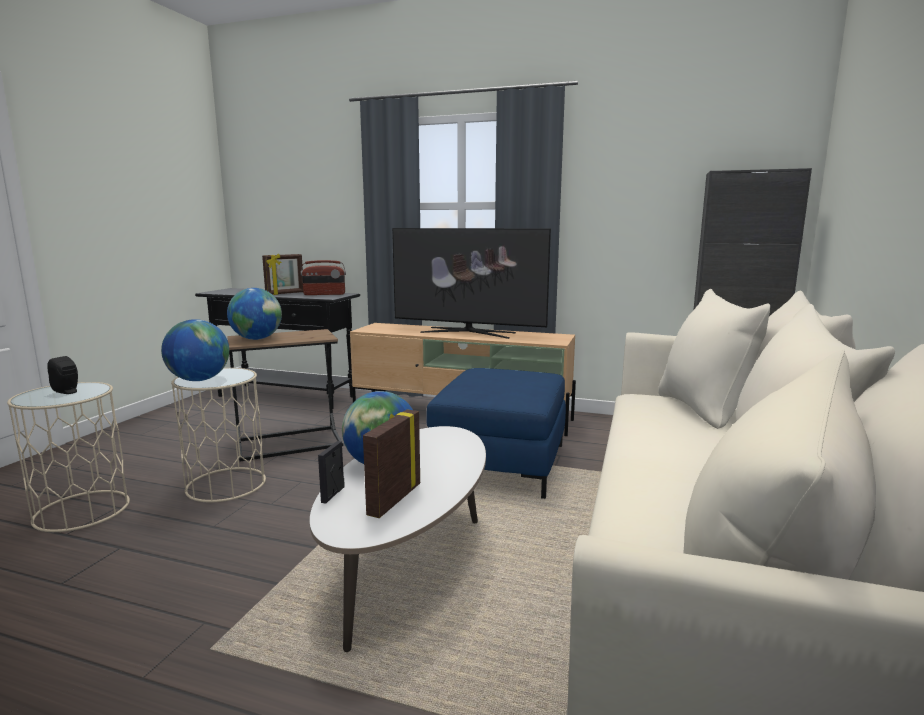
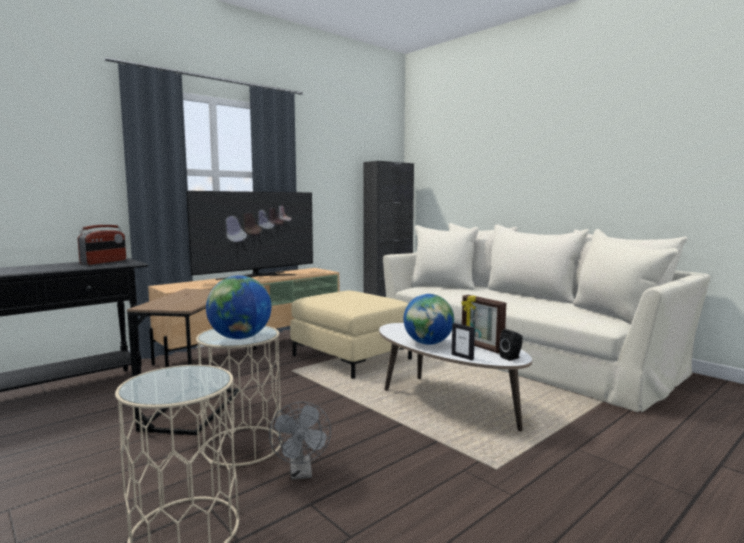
camera: 60 degrees left, 5 degrees down
(68, 392) = (176, 380): black speaker -> black speaker (511, 357)
(178, 526) = (301, 473): none -> grey fan
(257, 339) = (176, 303): globe -> none
(285, 293) = (53, 267): picture frame -> none
(500, 463) = (351, 357): blue ottoman -> beige ottoman

